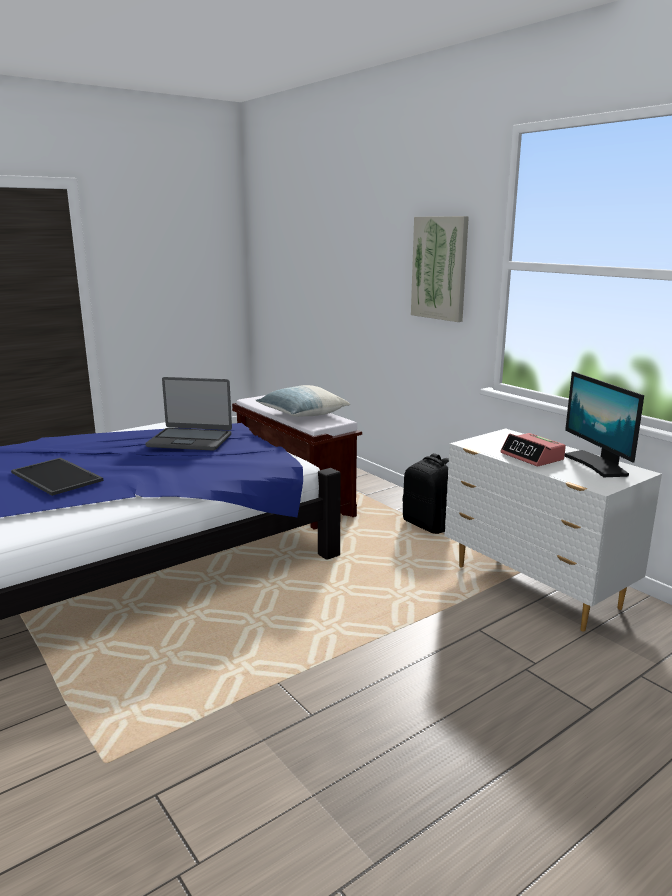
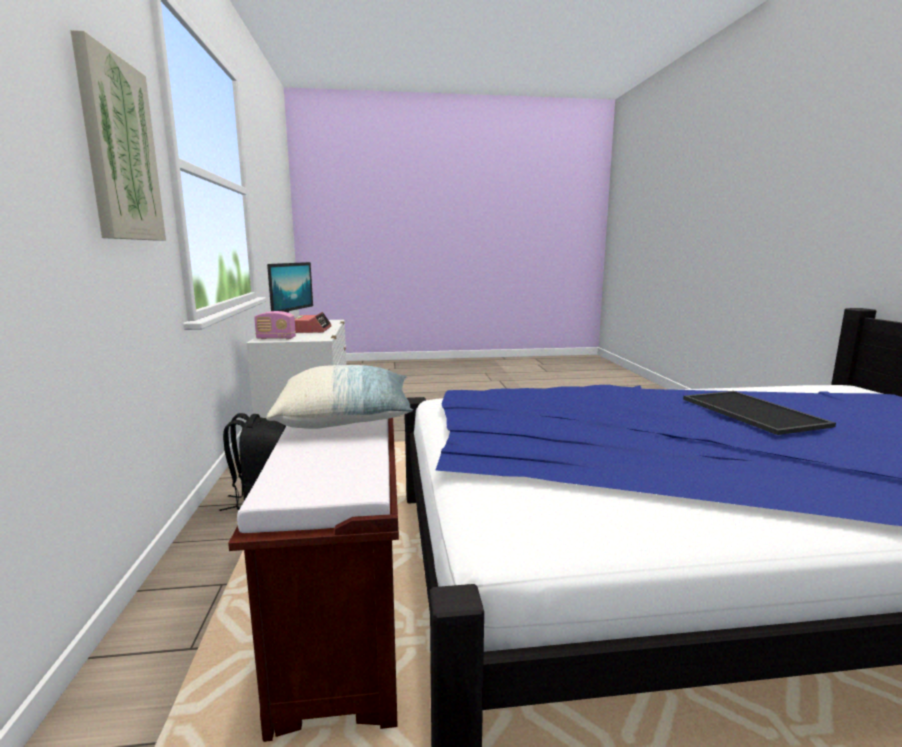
camera: 150 degrees left, 5 degrees down
(190, 440) = (564, 433): laptop -> none
(504, 436) = (276, 338): none -> radio

